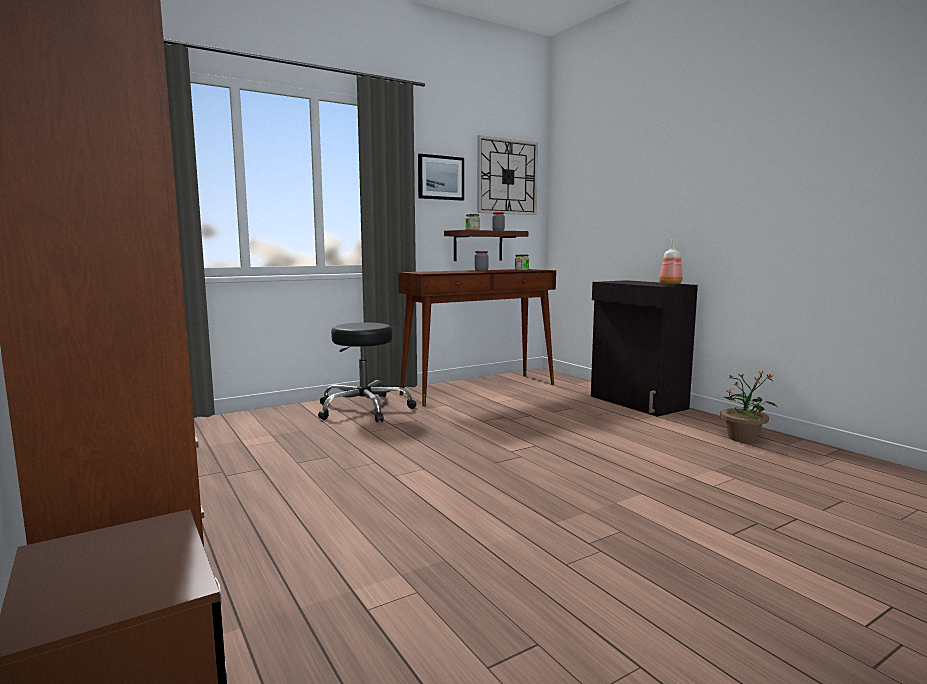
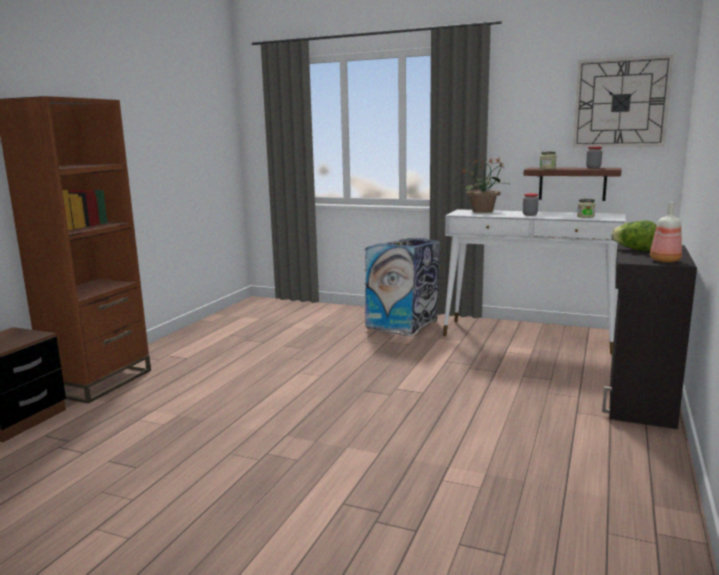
camera: 55 degrees right, 5 degrees up
(364, 409) = (402, 325): black stool -> trash can
(440, 177) = (527, 112): picture -> none
(480, 389) = (528, 336): brown console table -> white console table
(625, 282) = (634, 249): none -> lettuce
(743, 438) = (623, 475): potted plant -> potted plant (483, 211)

